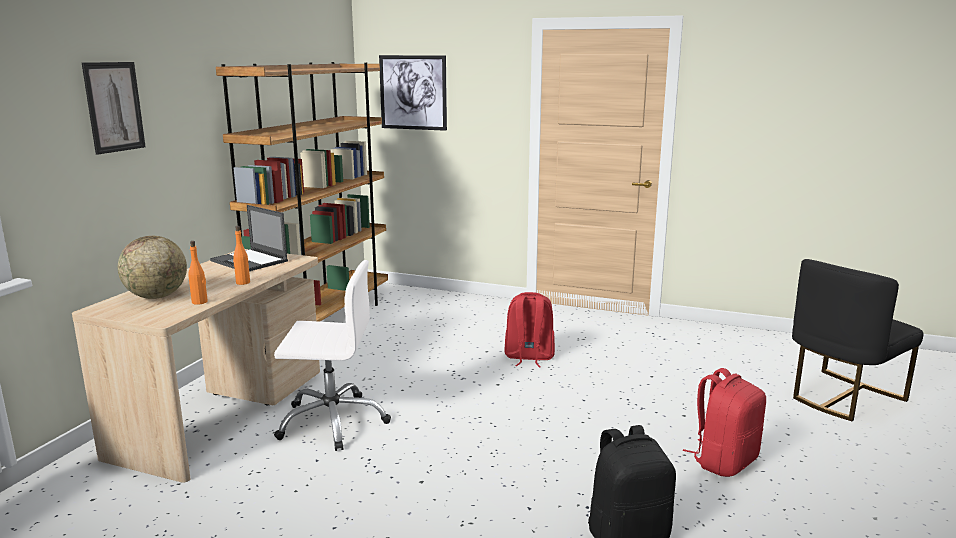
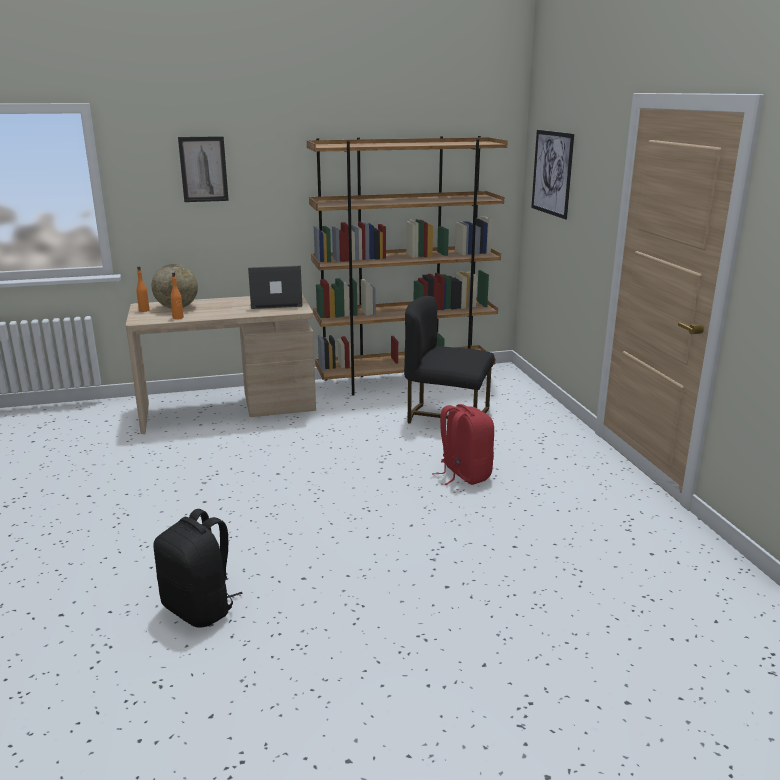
camera: 55 degrees right, 5 degrees up
(242, 282) = (227, 314): orange bottle -> orange bottle (144, 310)
(250, 261) = (275, 302): laptop -> laptop turned 75 degrees clockwise
(332, 421) = (255, 443): white office chair -> none
(724, 461) = (373, 632): red backpack -> none
(842, 397) = (651, 694): black chair -> black chair (447, 418)

